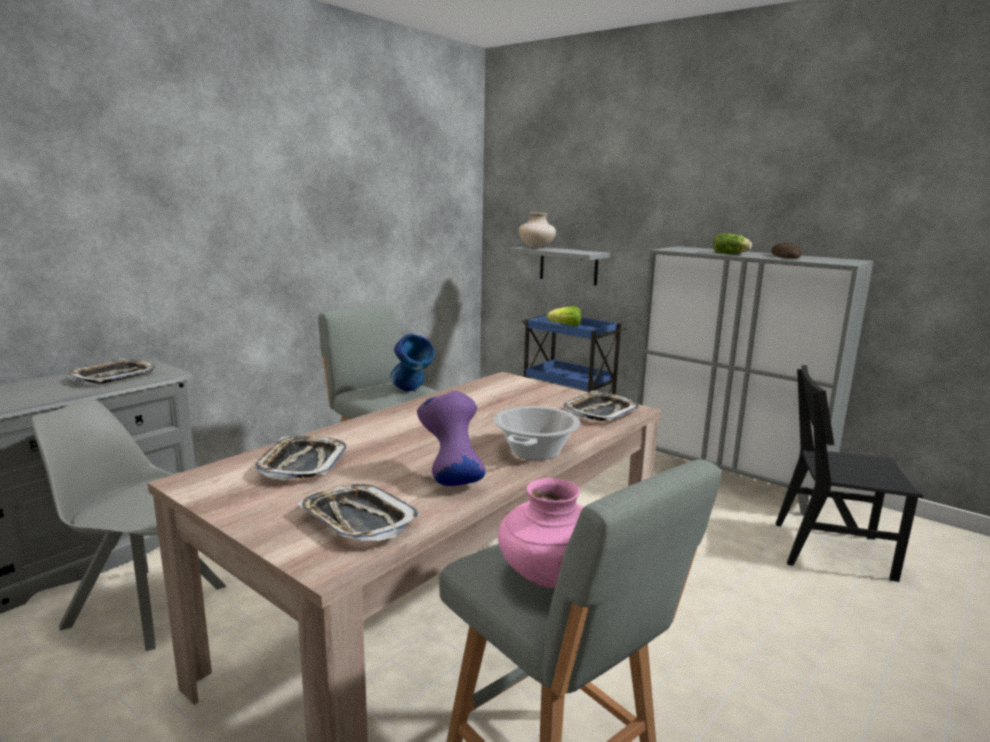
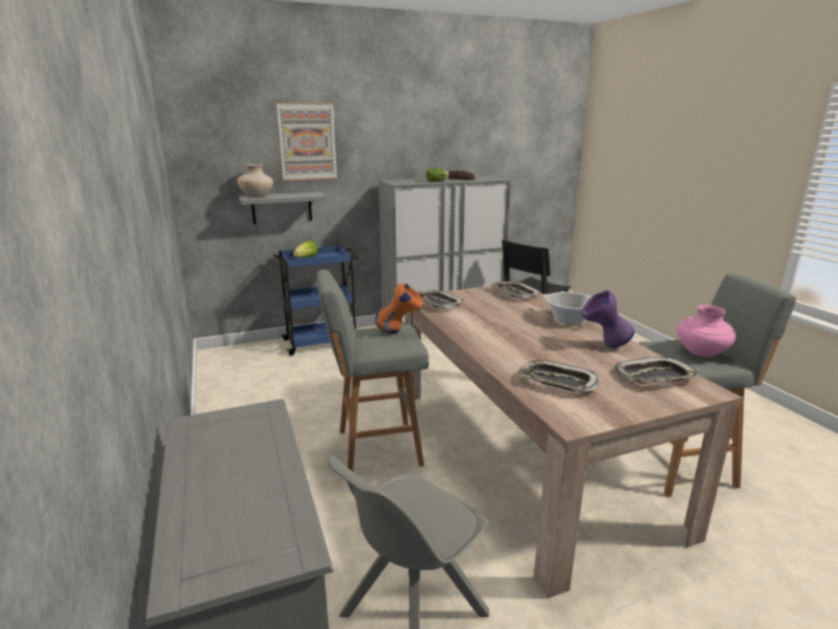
camera: 60 degrees left, 5 degrees up
(114, 376) = (236, 444): tray -> tray (436, 303)
(412, 392) = (399, 332): blue vase -> orange vase
(604, 191) = (307, 142): none -> picture

